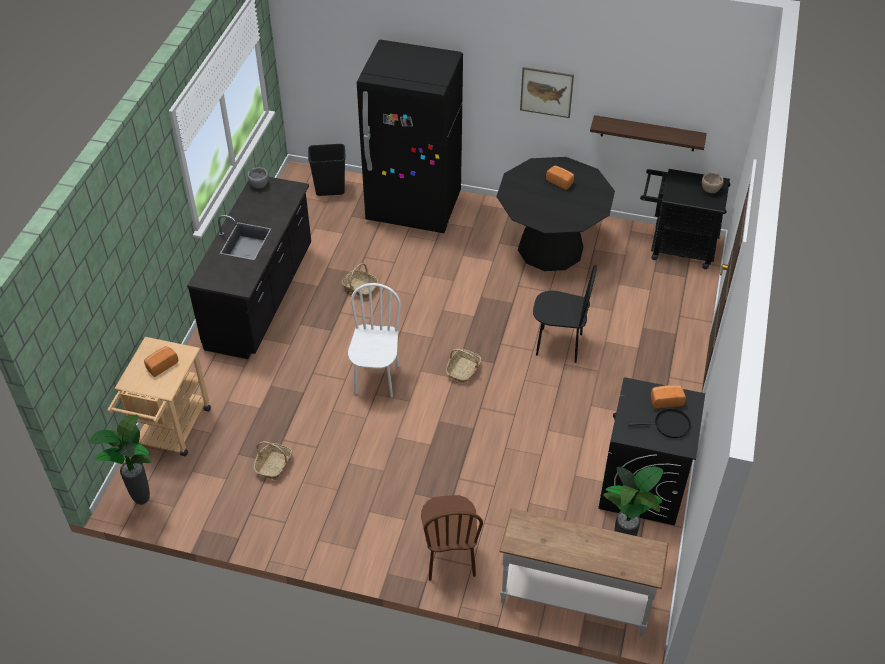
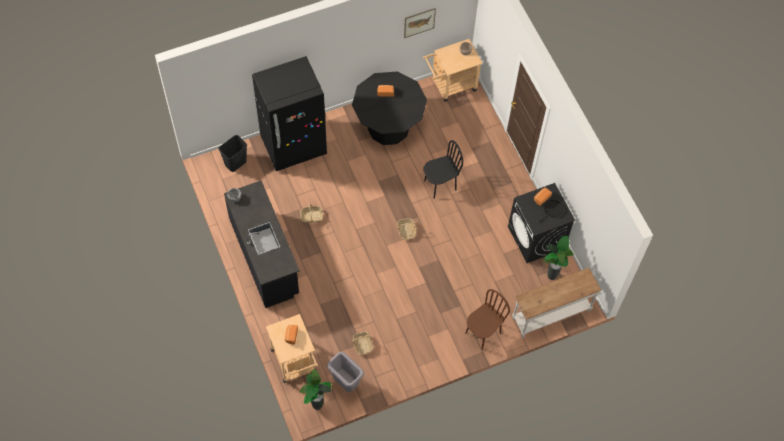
camera: 40 degrees left, 15 degrees up
(205, 496) = (346, 383): none -> grey trash can
(376, 379) = (369, 265): white chair -> none
(449, 557) = (482, 333): brown chair -> brown chair turned 90 degrees counterclockwise
(546, 92) = (357, 49): picture -> picture (419, 22)
(648, 133) = (419, 40): shelf -> none
(675, 247) = (450, 86): black cart -> beige cart

